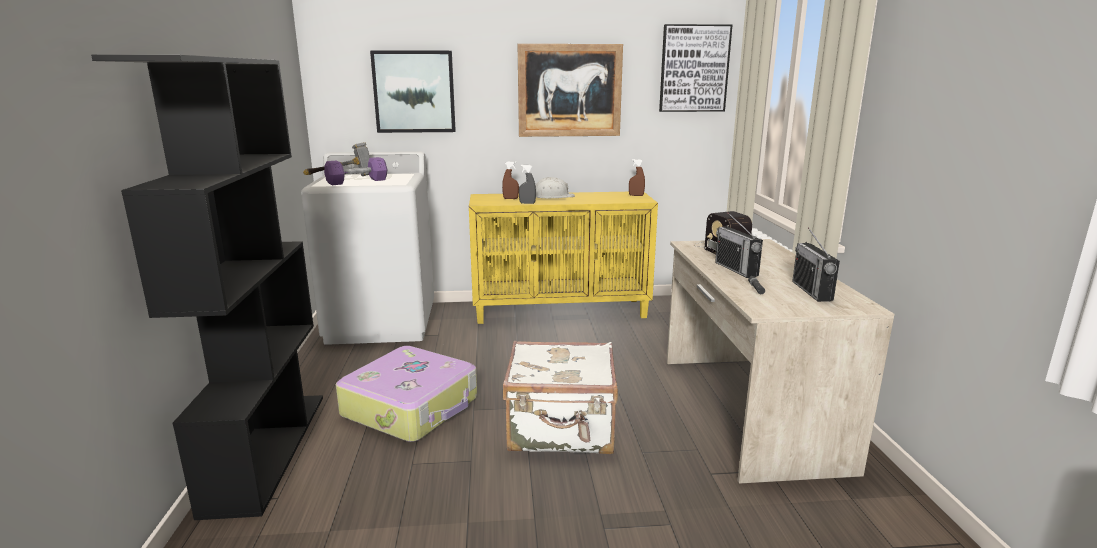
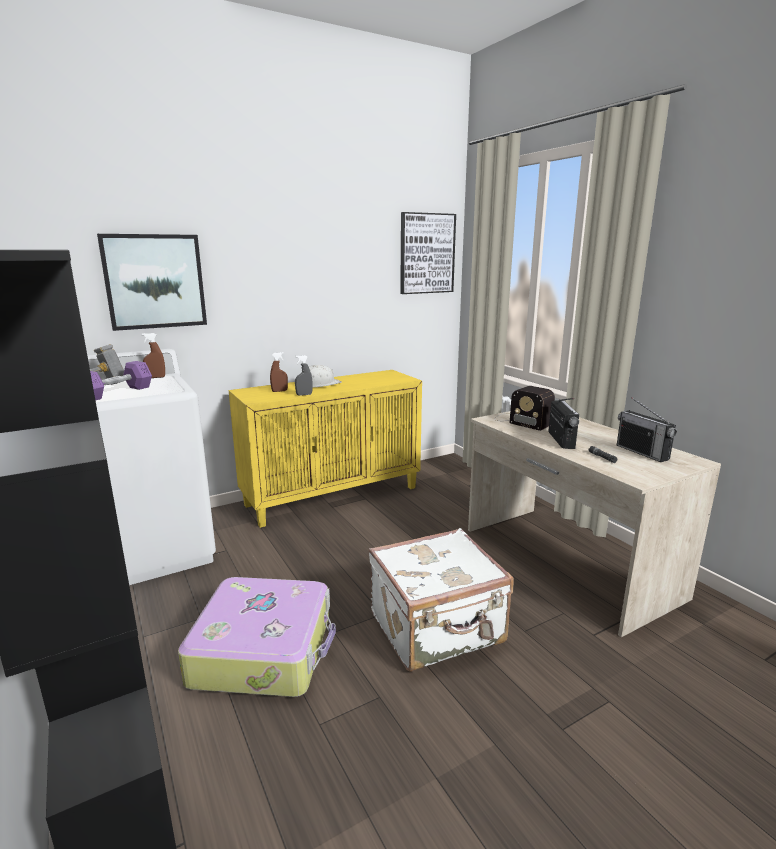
camera: 25 degrees left, 0 degrees up
(569, 91) = (320, 276): picture -> none
(636, 195) = (393, 375): brown spray bottle -> brown spray bottle (155, 377)
(736, 269) = (561, 440): radio -> radio turned 135 degrees counterclockwise

